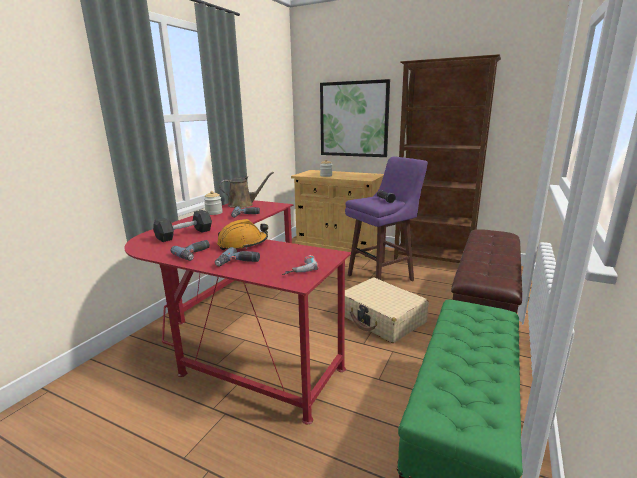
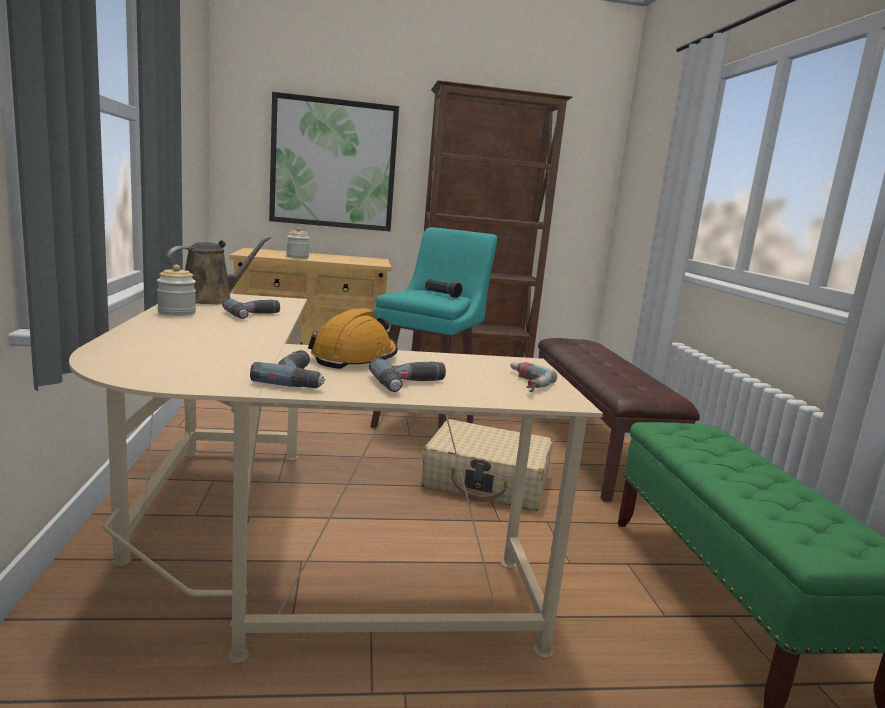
camera: 35 degrees left, 5 degrees down
(184, 234) = (196, 349): black dumbbell -> none
(240, 334) = (281, 553): red desk -> beige desk
(382, 277) = (425, 424): purple stool -> turquoise stool

